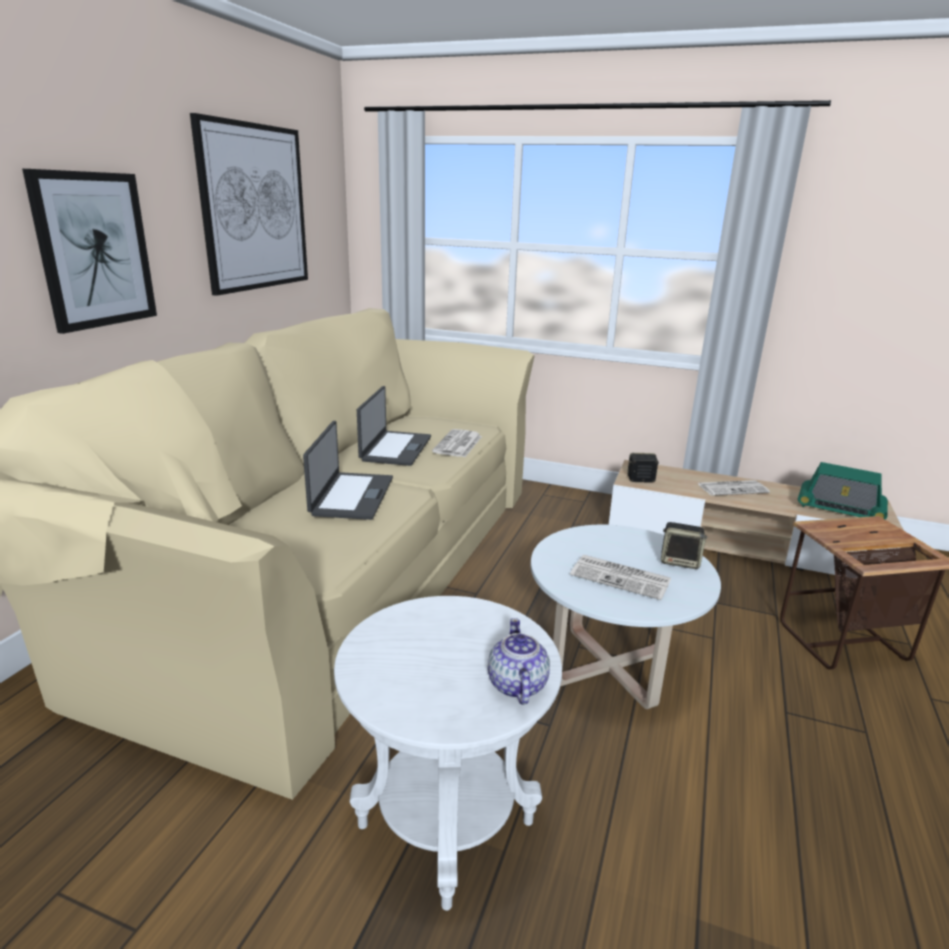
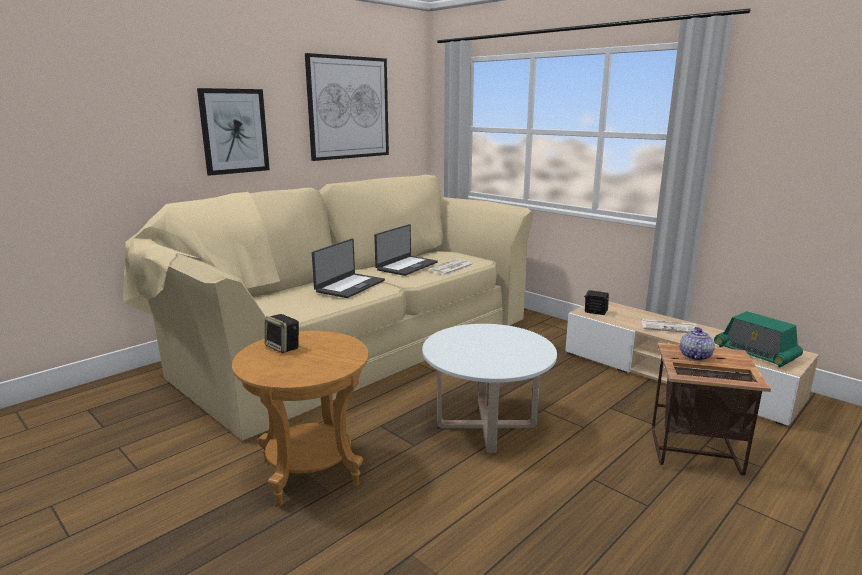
camera: 25 degrees right, 5 degrees down
(445, 823) = (310, 472): white side table -> brown side table
(516, 685) = (320, 371): teapot -> teapot (694, 356)
(622, 577) = (479, 352): newspaper -> none
(680, 561) = (534, 351): speaker -> speaker (283, 347)

